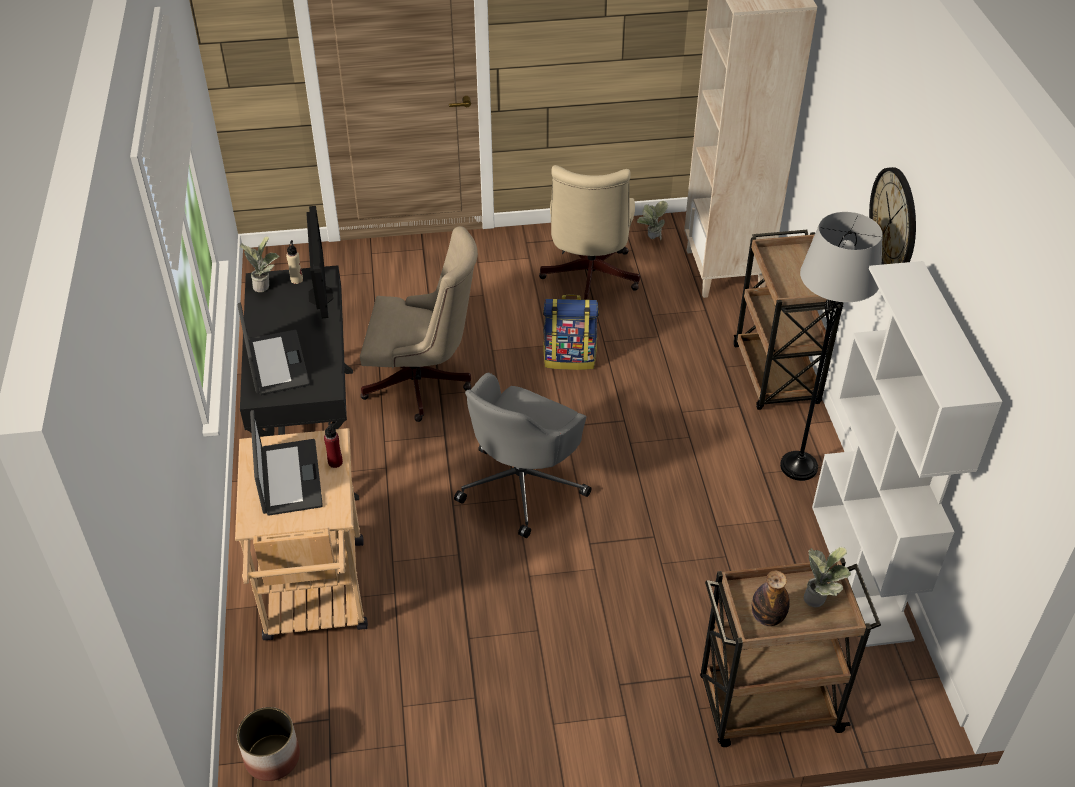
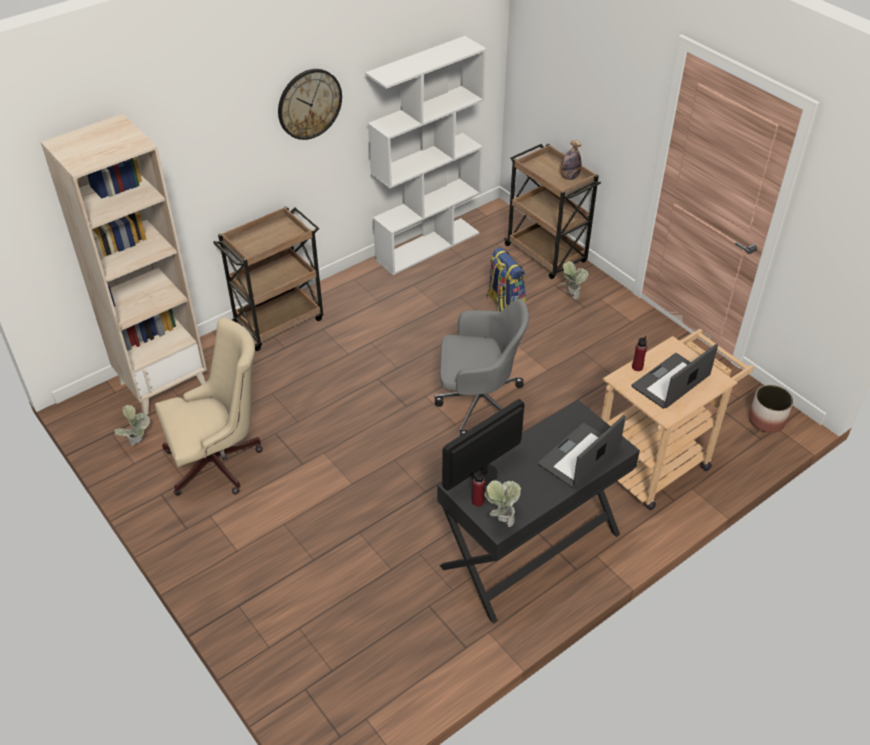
camera: 120 degrees left, 0 degrees up
(297, 280) = (477, 501): beige bottle -> red bottle
(423, 384) = (422, 508): beige office chair -> none
(570, 358) = (330, 433): backpack -> backpack (504, 304)
(798, 466) = (362, 288): grey floor lamp -> none
(819, 597) = (540, 166): potted plant -> potted plant (571, 294)

